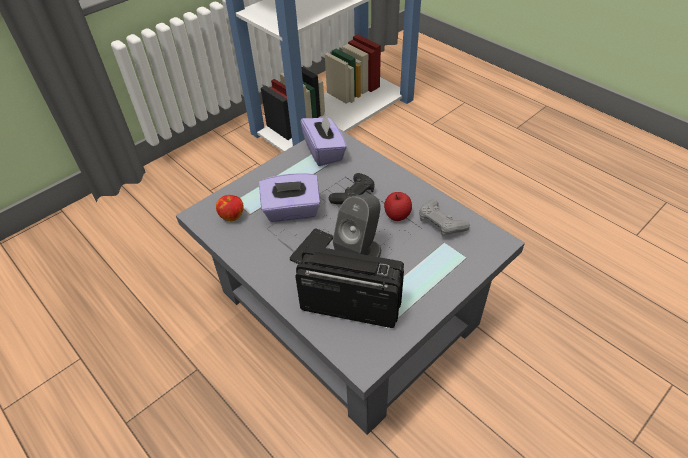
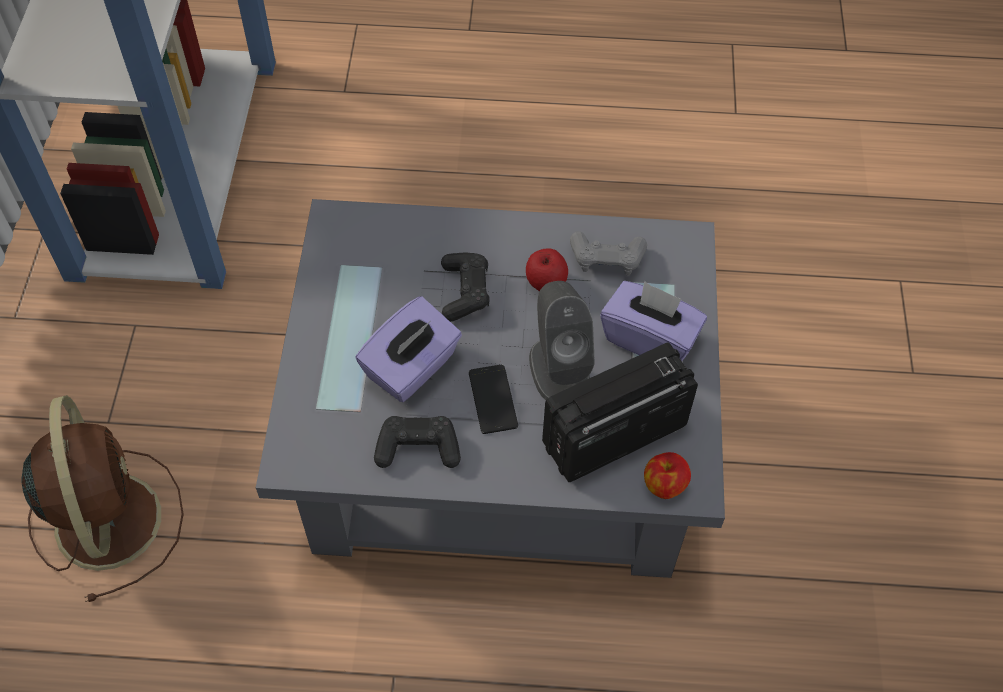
camera: 45 degrees left, 10 degrees up
(172, 223) = (107, 517): none -> brown fan
(232, 216) = (340, 431): apple -> apple (664, 485)
(254, 245) = (418, 448): none -> black game controller
(324, 152) = (355, 251): purple tissue box -> purple tissue box (649, 338)

